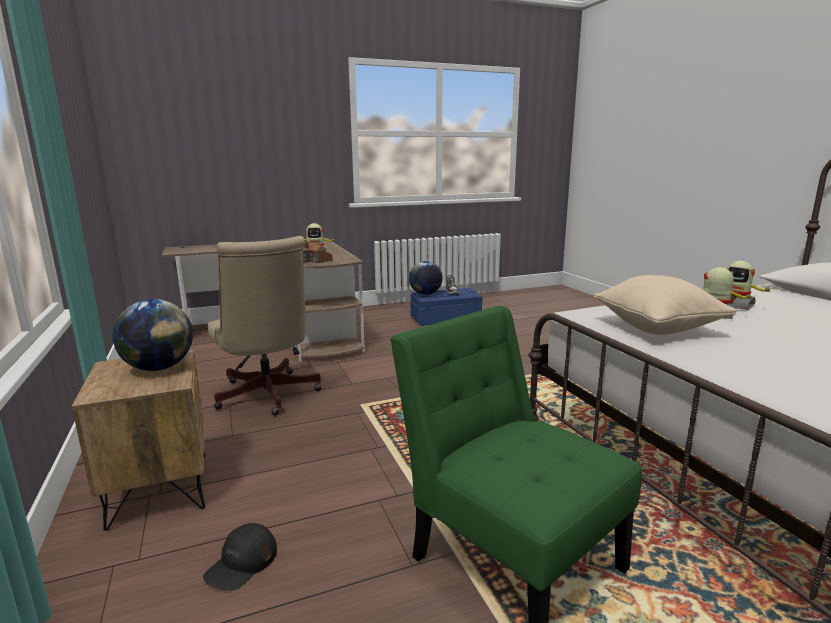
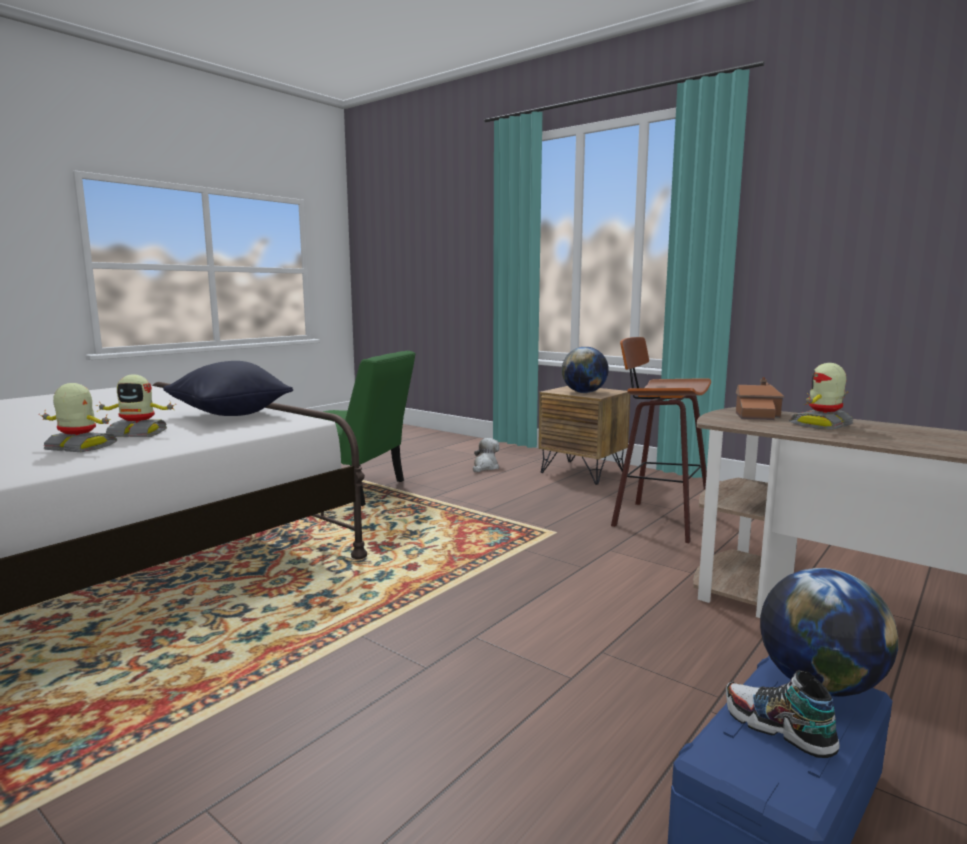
camera: 150 degrees right, 5 degrees down
(242, 563) = (485, 467): black cap -> plush toy
(267, 396) = (658, 520): beige office chair -> stool
(657, 329) = (230, 415): beige pillow -> black pillow

